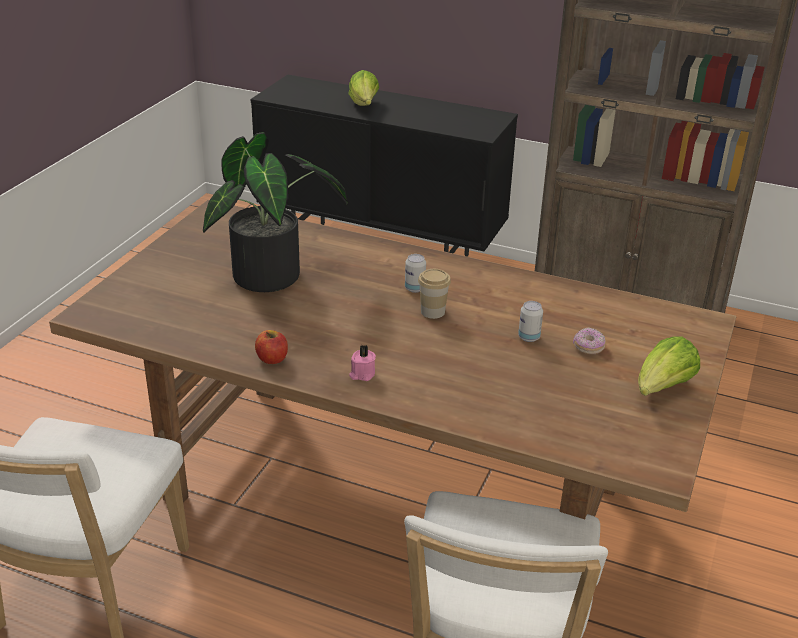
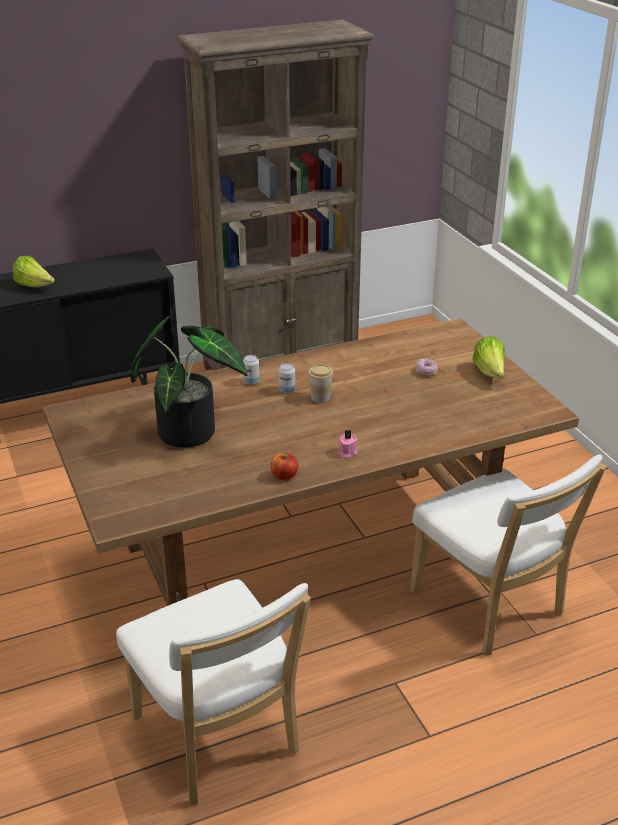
camera: 45 degrees left, 0 degrees up
(529, 337) = (391, 383): can -> can (251, 382)

